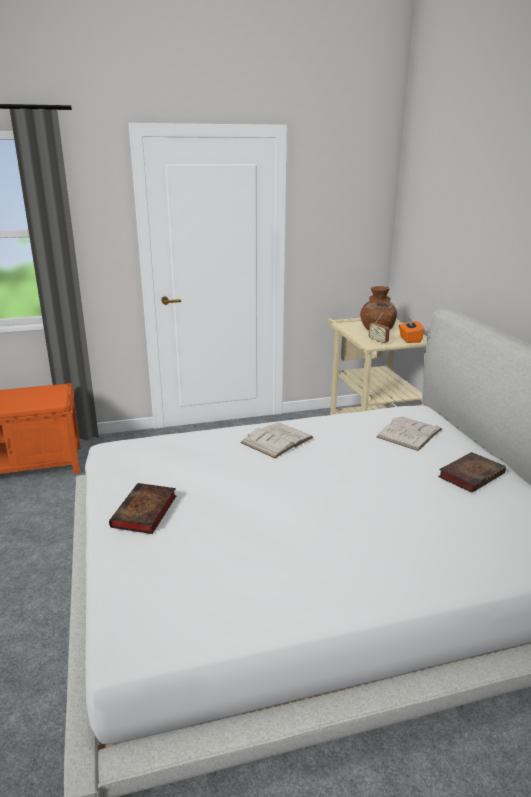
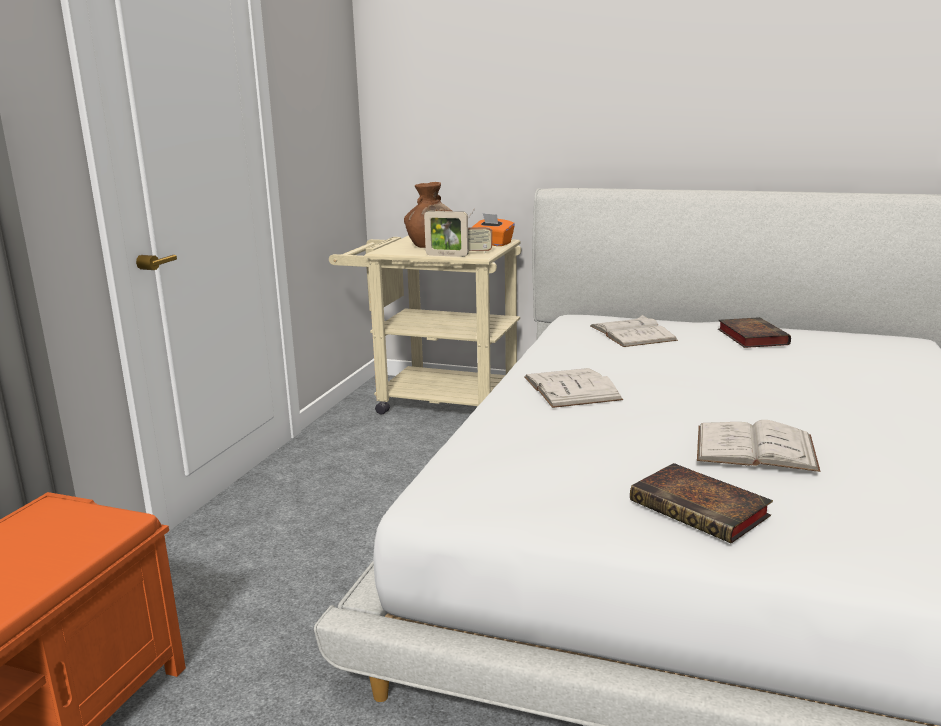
camera: 55 degrees left, 5 degrees down
(239, 512) = (755, 448): none -> white book
(359, 338) = (447, 255): none -> picture frame

